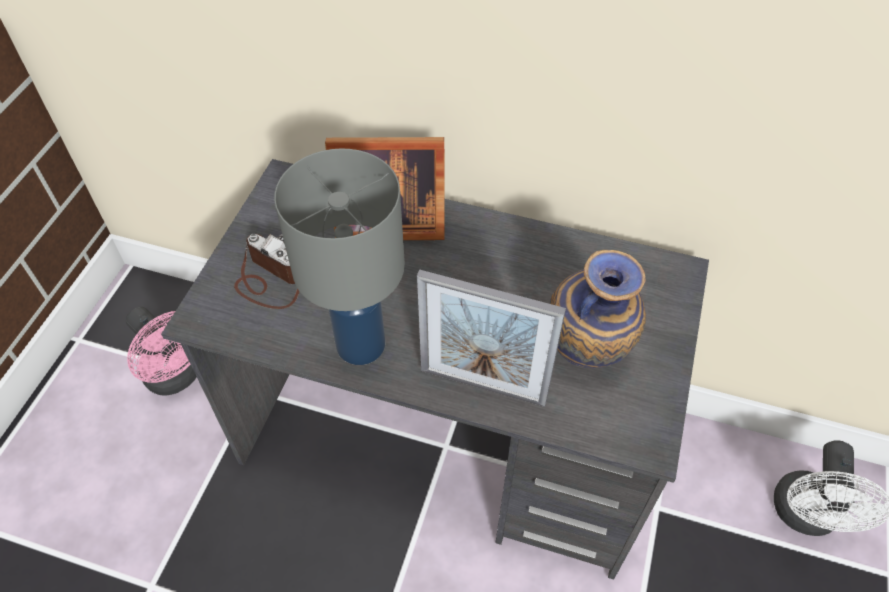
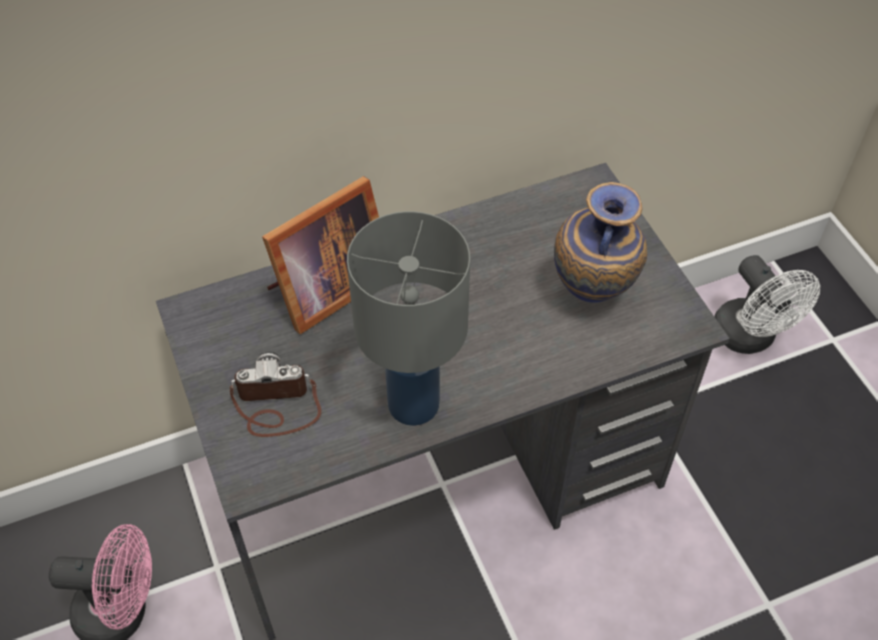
camera: 40 degrees left, 0 degrees up
(483, 386) = (540, 368): picture frame -> none

